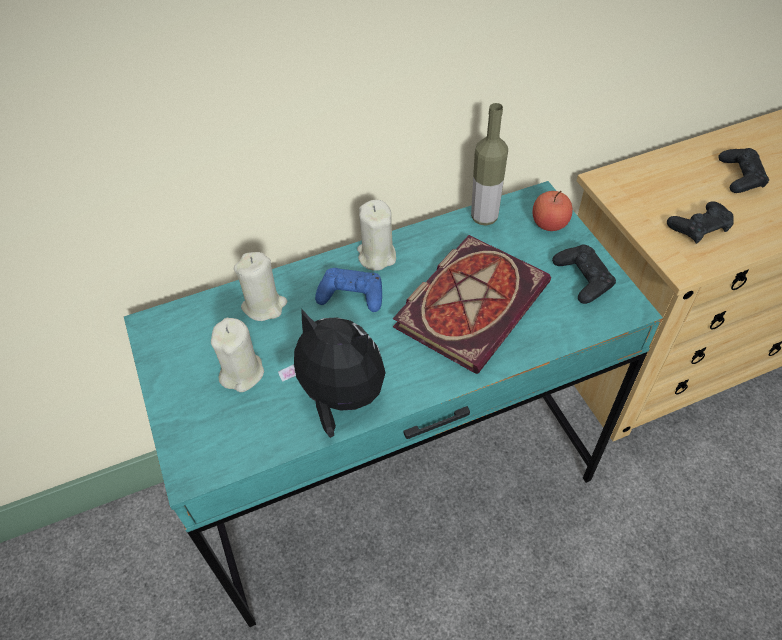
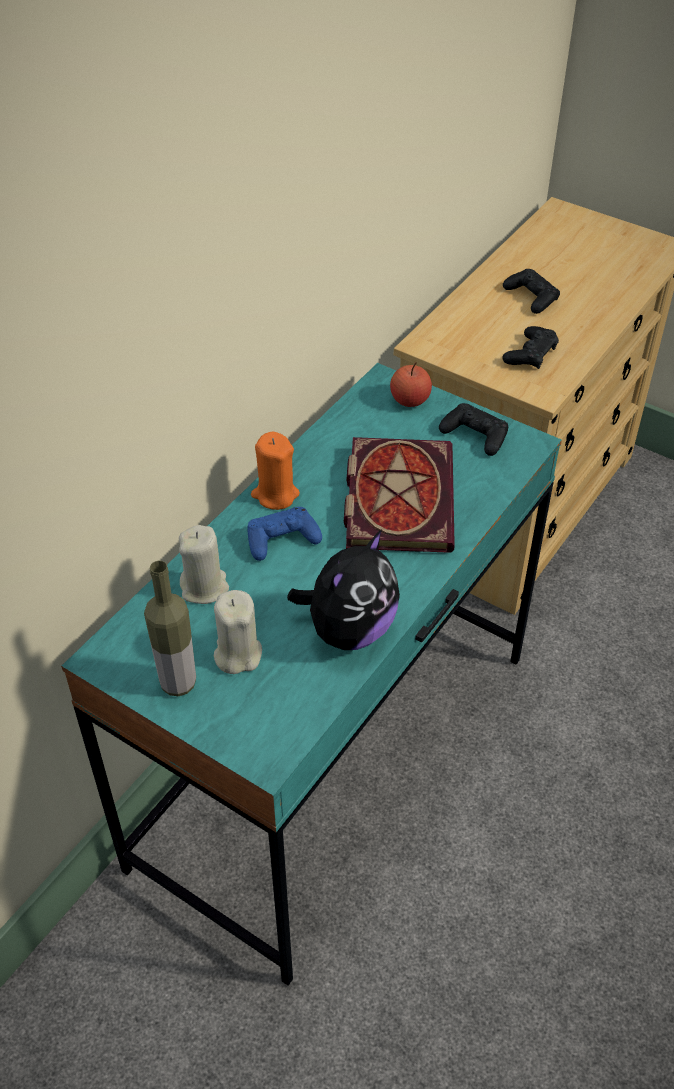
camera: 35 degrees left, 5 degrees down
(339, 398) = (349, 630): plush toy -> plush toy turned 135 degrees clockwise
(376, 256) = (275, 494): beige candle -> orange candle
(484, 217) = (347, 418): bottle -> bottle (178, 683)

